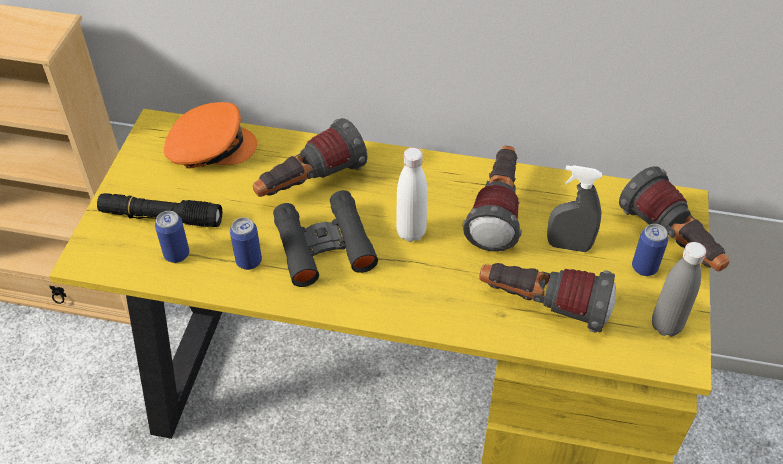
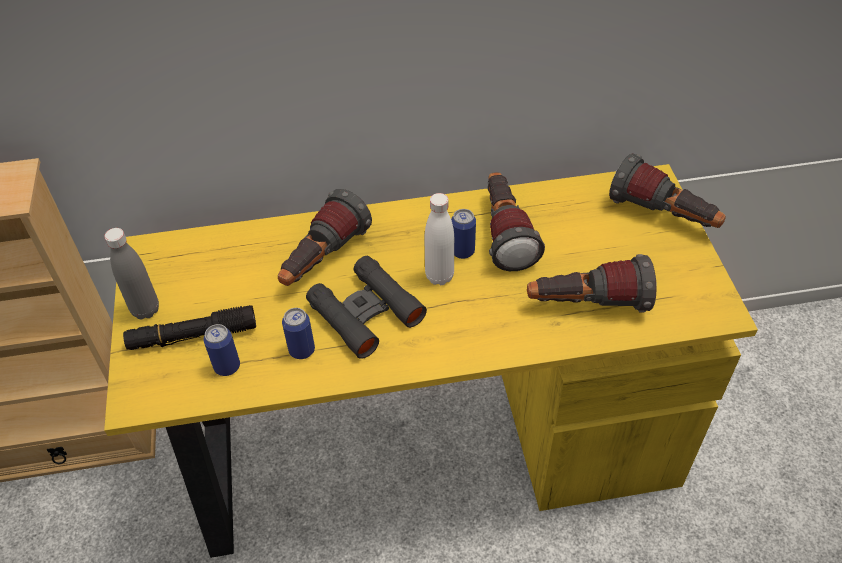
camera: 20 degrees left, 0 degrees up
(209, 147) = (207, 255): orange cap -> none
(569, 246) = (581, 245): grey spray bottle -> none
(644, 267) = (652, 244): can -> can (462, 251)
(666, 325) = (695, 287): grey bottle -> grey bottle (145, 310)

